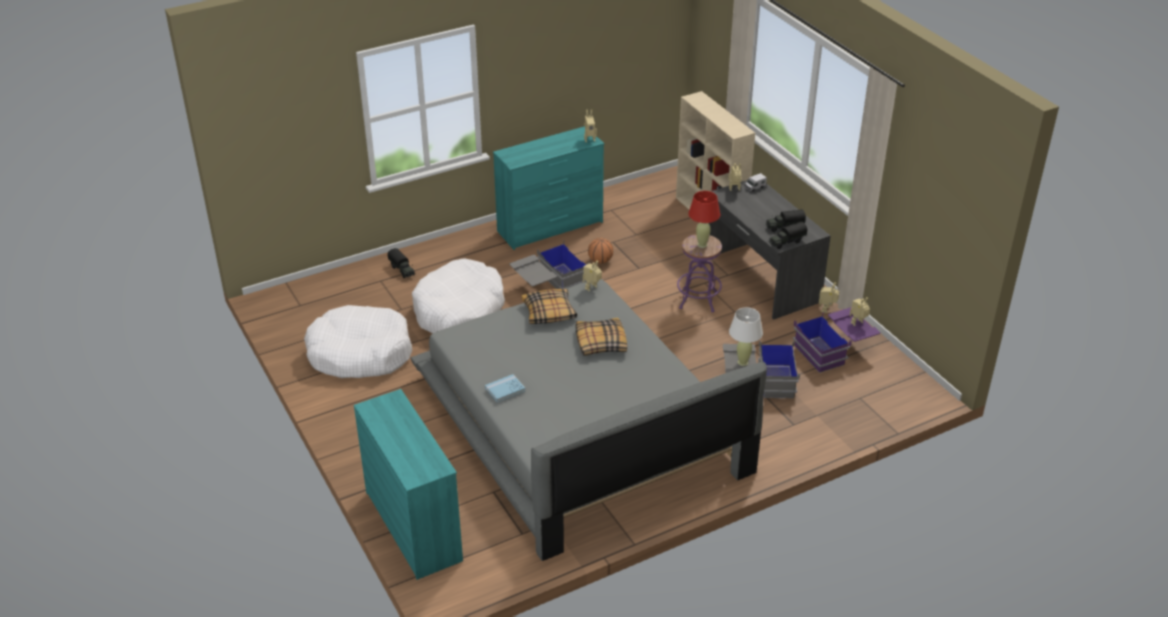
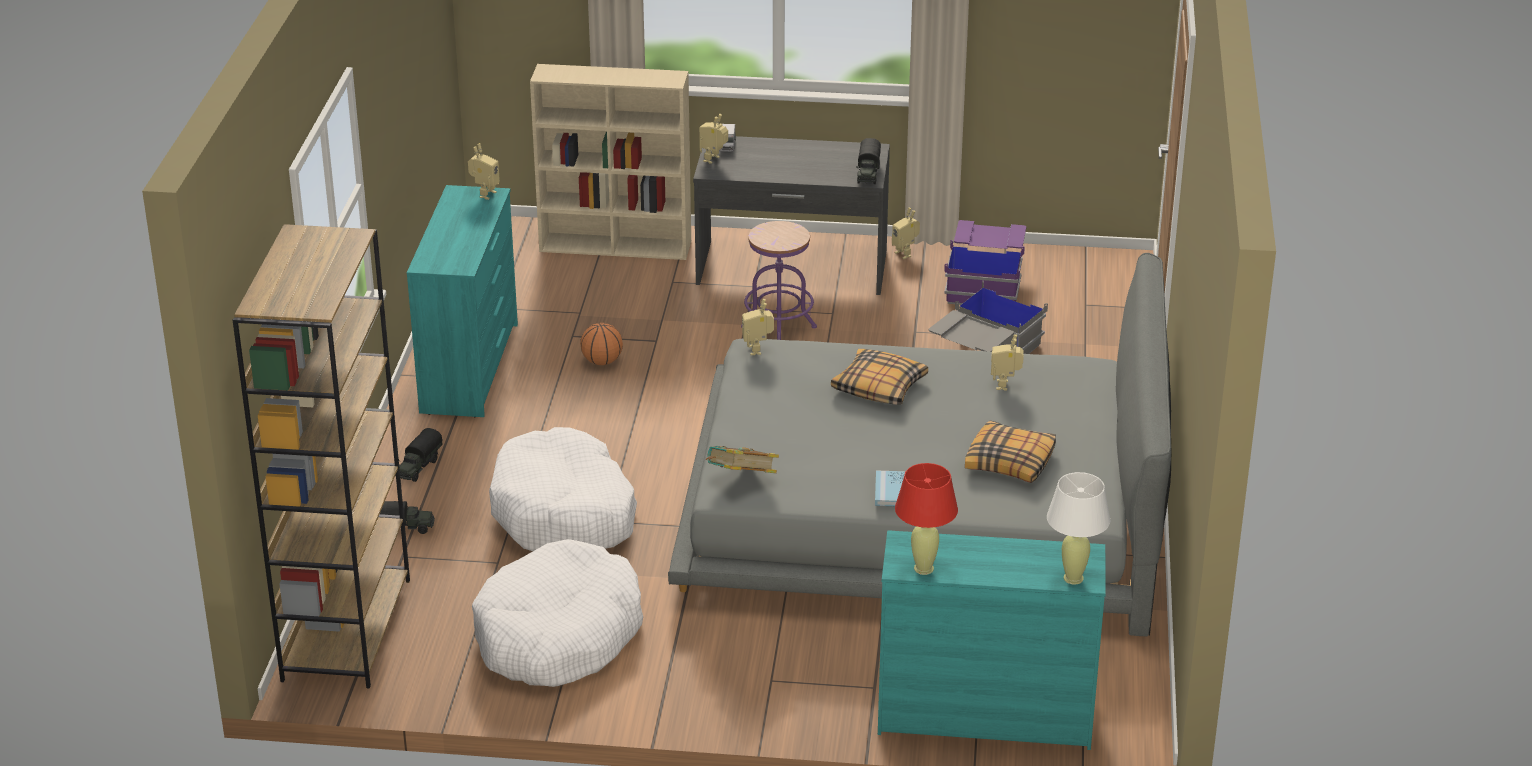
camera: 55 degrees left, 5 degrees down
(312, 292) = (346, 629): none -> brown bookcase
(466, 335) = (741, 479): none -> book
(549, 286) = (604, 421): grey storage box -> none
(549, 312) = (769, 400): pillow -> pillow (1010, 462)
(702, 245) = (779, 235): red table lamp -> red table lamp (924, 568)
(742, 362) = (975, 332): white table lamp -> white table lamp (1073, 578)
(784, 227) = (835, 162): toy truck -> toy truck (418, 467)
(858, 323) = (991, 232): toy robot -> toy robot (1005, 385)

